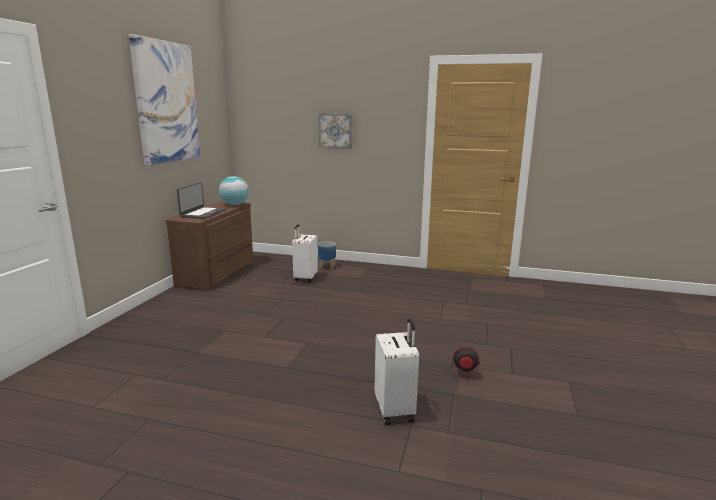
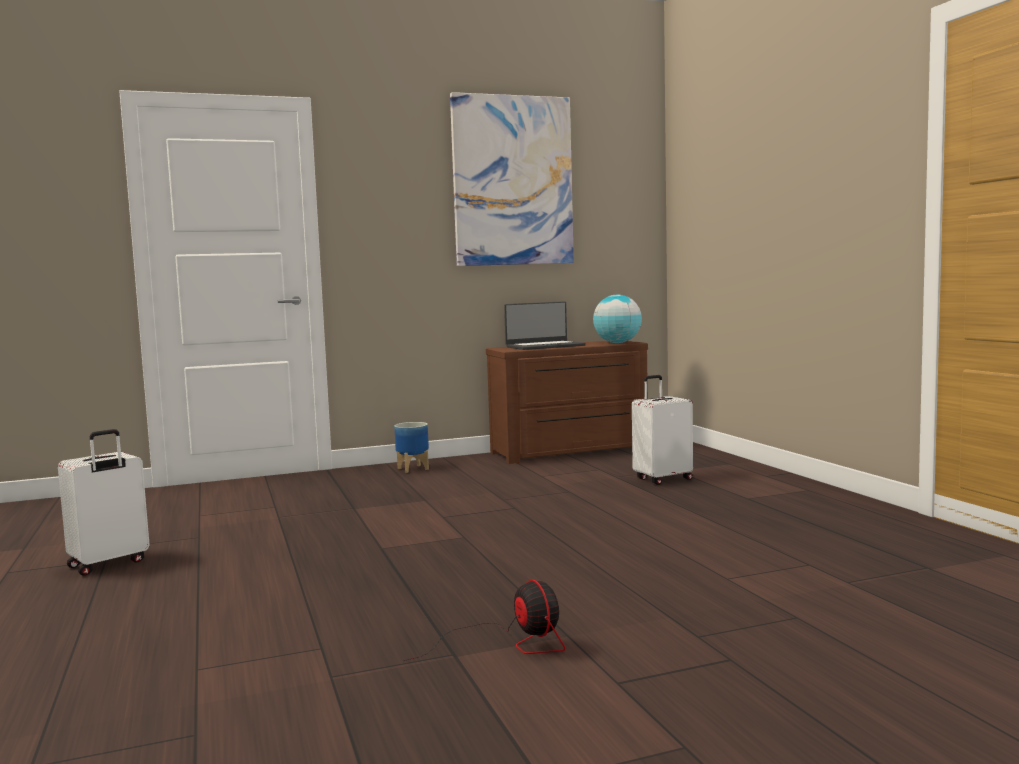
camera: 55 degrees right, 10 degrees down
(326, 267) = (736, 475): planter -> planter (412, 469)
(336, 130) = (784, 205): picture -> none
(395, 410) = (351, 629): white suitcase -> white suitcase (109, 564)

